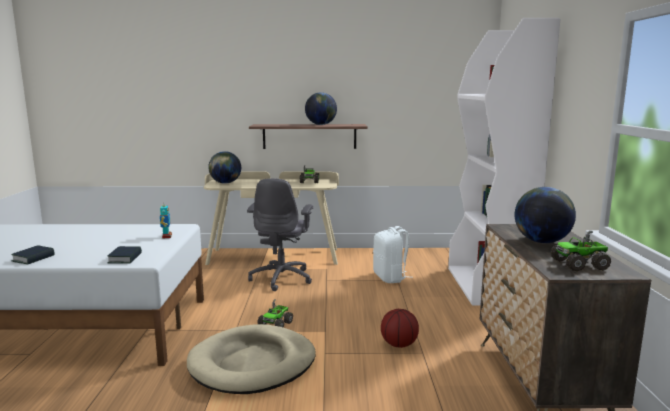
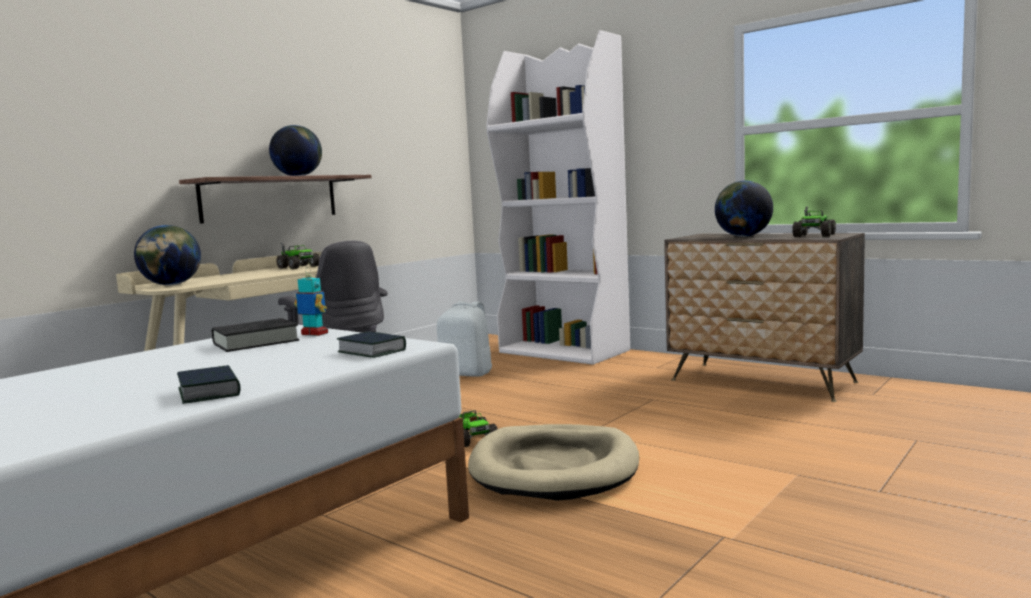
camera: 50 degrees left, 5 degrees down
(142, 233) = (256, 342): none -> black book
(398, 345) = (623, 403): basketball -> none

